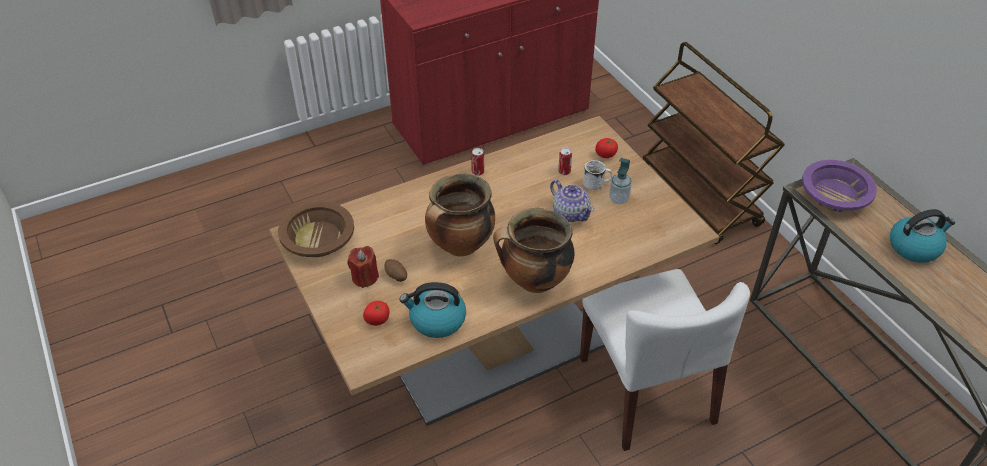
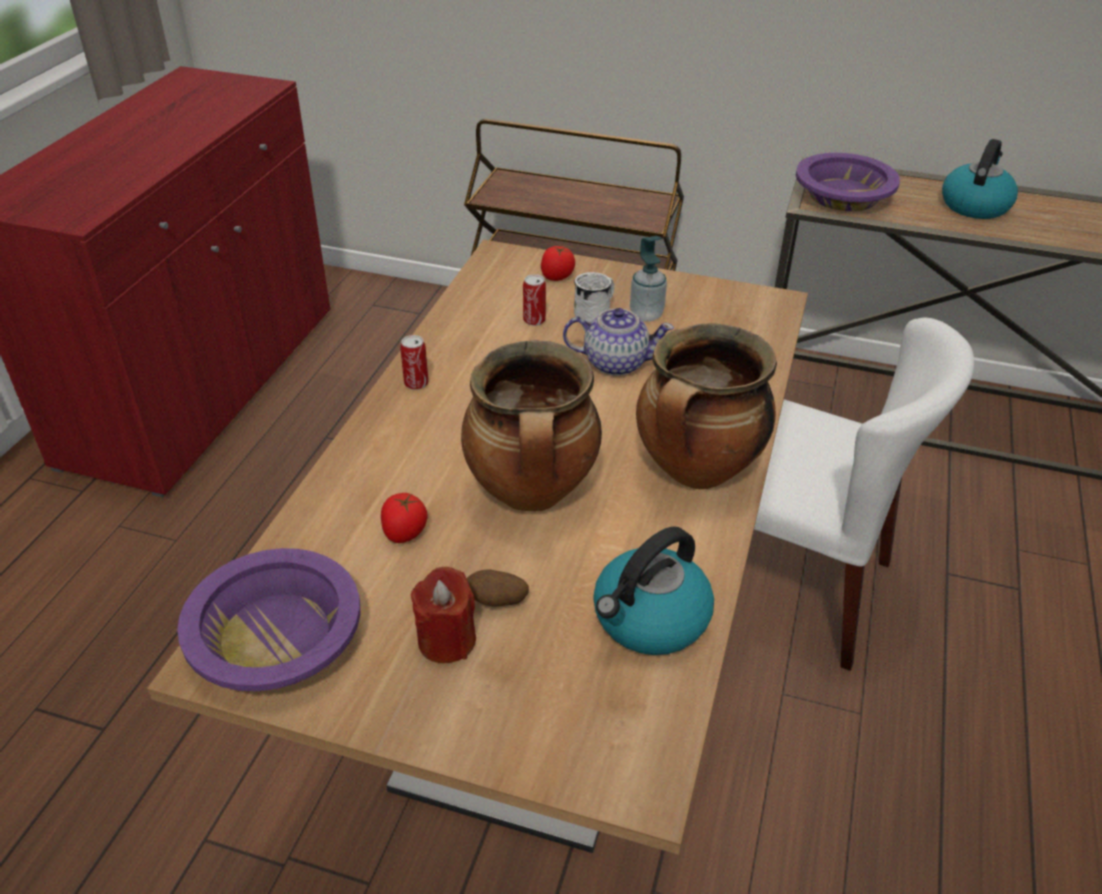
camera: 45 degrees left, 5 degrees down
(318, 239) = (276, 639): brown bowl -> purple bowl
(377, 320) = (561, 690): tomato -> tomato (404, 532)

